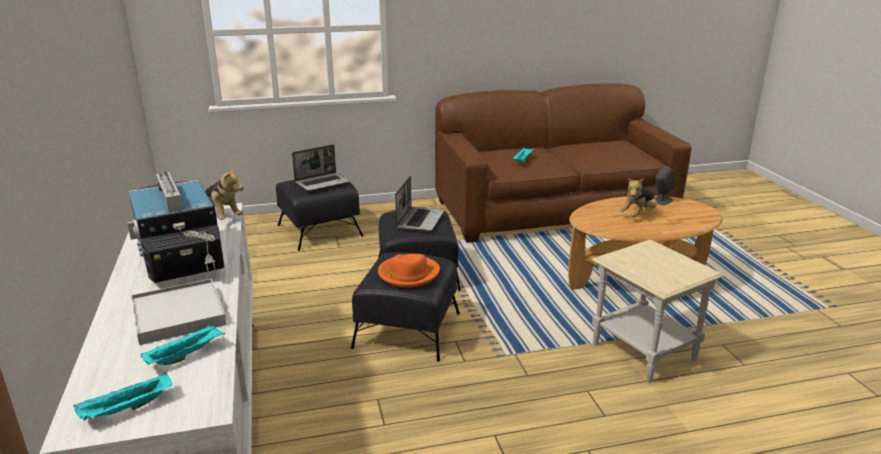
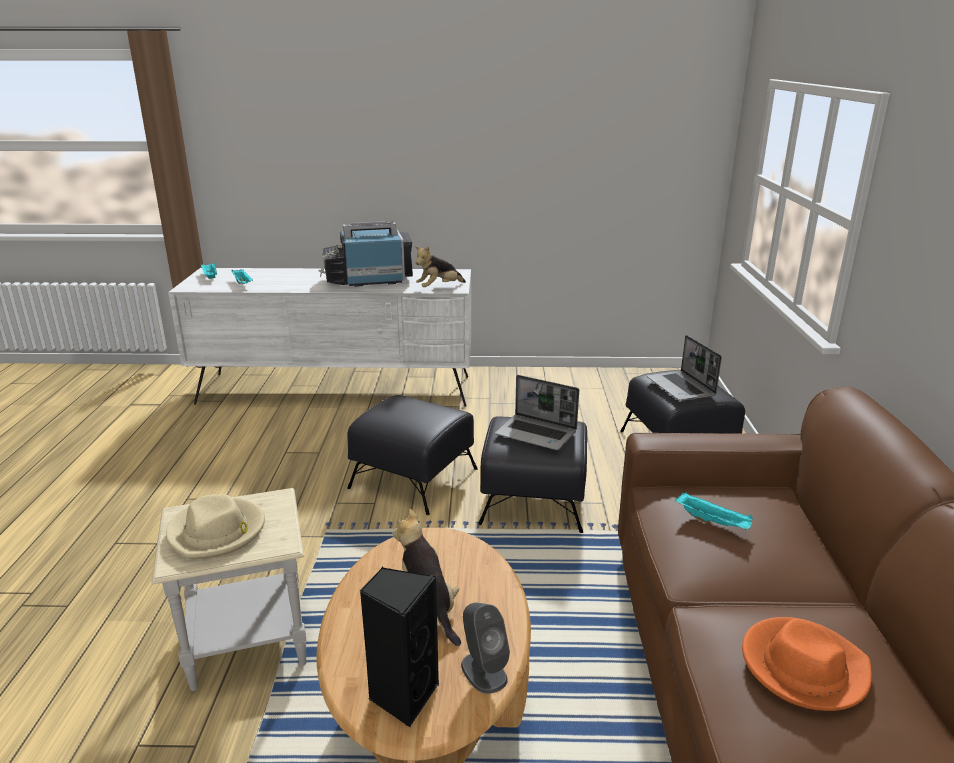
camera: 105 degrees right, 0 degrees up
(179, 315) = (290, 282): white tray -> none
(408, 274) = (400, 412): orange hat -> orange hat (803, 667)
(664, 267) = (217, 532): none -> beige hat
(693, 212) = (402, 695): none -> black speaker

